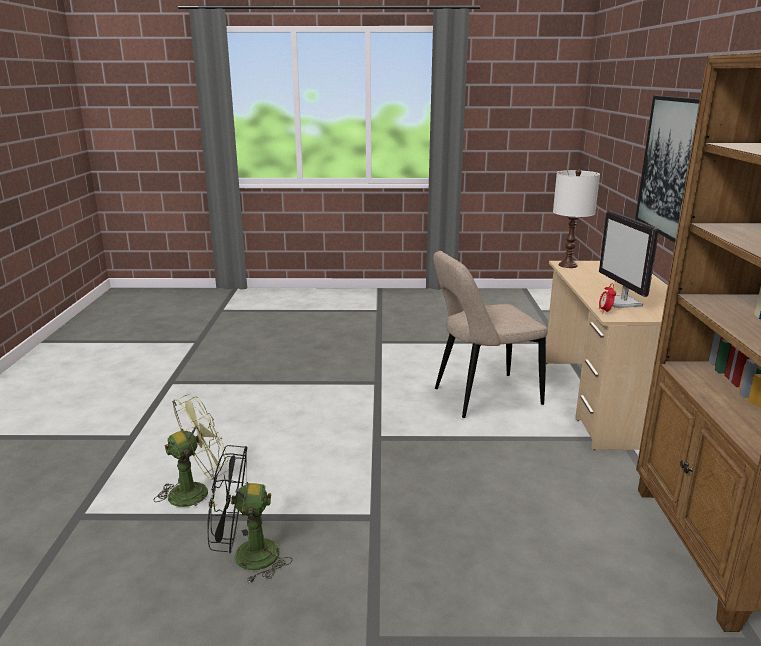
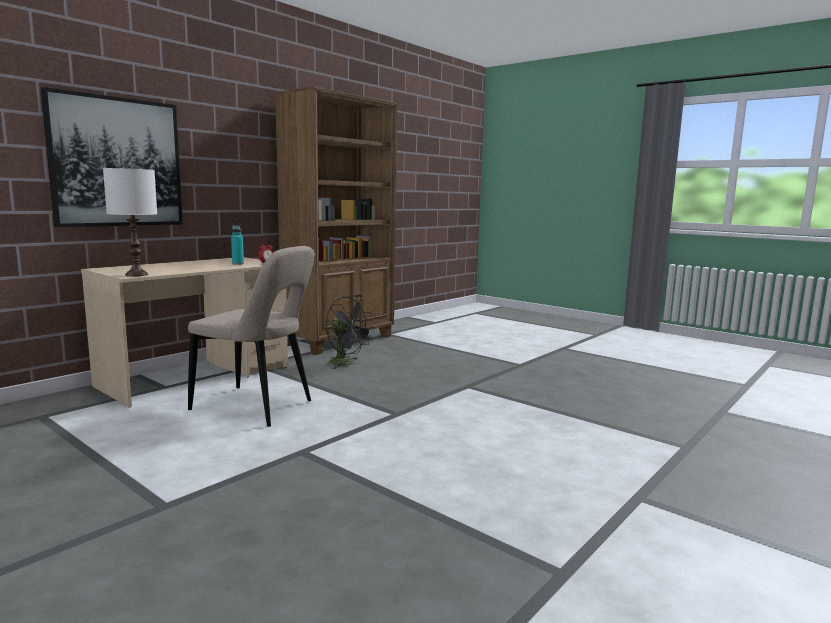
camera: 140 degrees left, 10 degrees down
(196, 491) = (578, 431): green fan -> none
(245, 557) = (561, 396): black fan -> black fan (346, 363)
(622, 303) = (238, 264): monitor -> turquoise bottle

